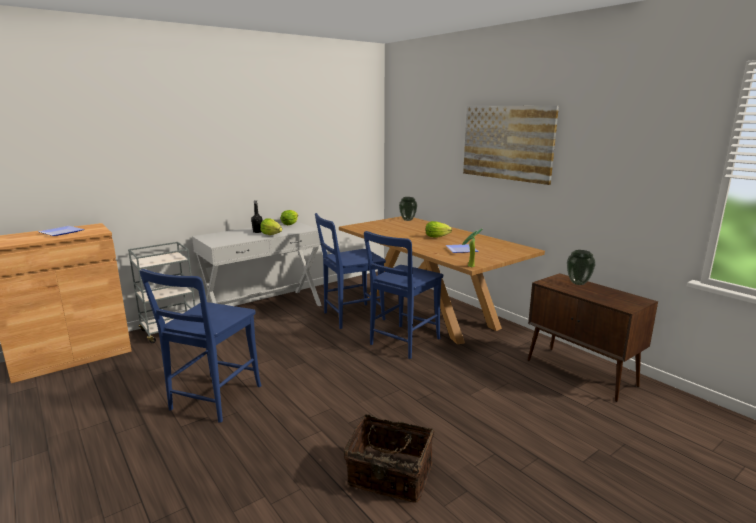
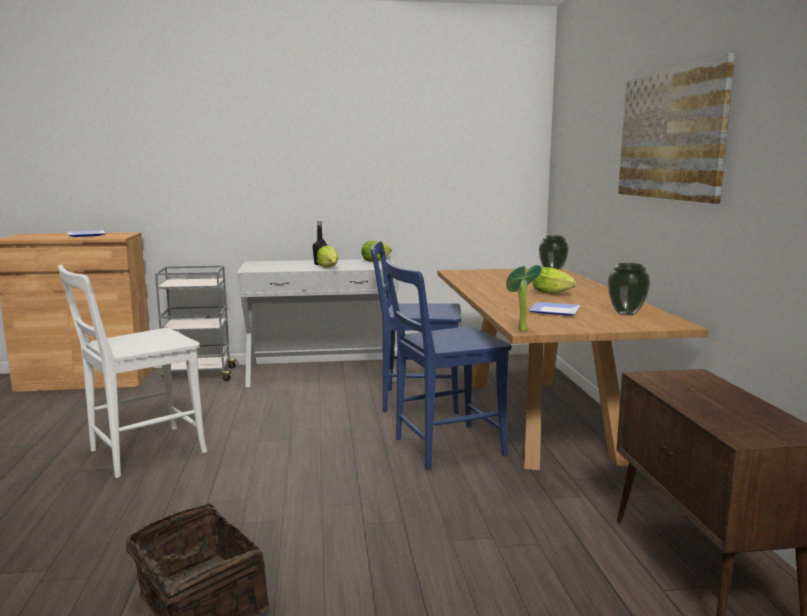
camera: 30 degrees right, 5 degrees down
(212, 400) = (141, 453): blue chair -> white chair
(578, 283) = (711, 387): vase -> vase (626, 313)

